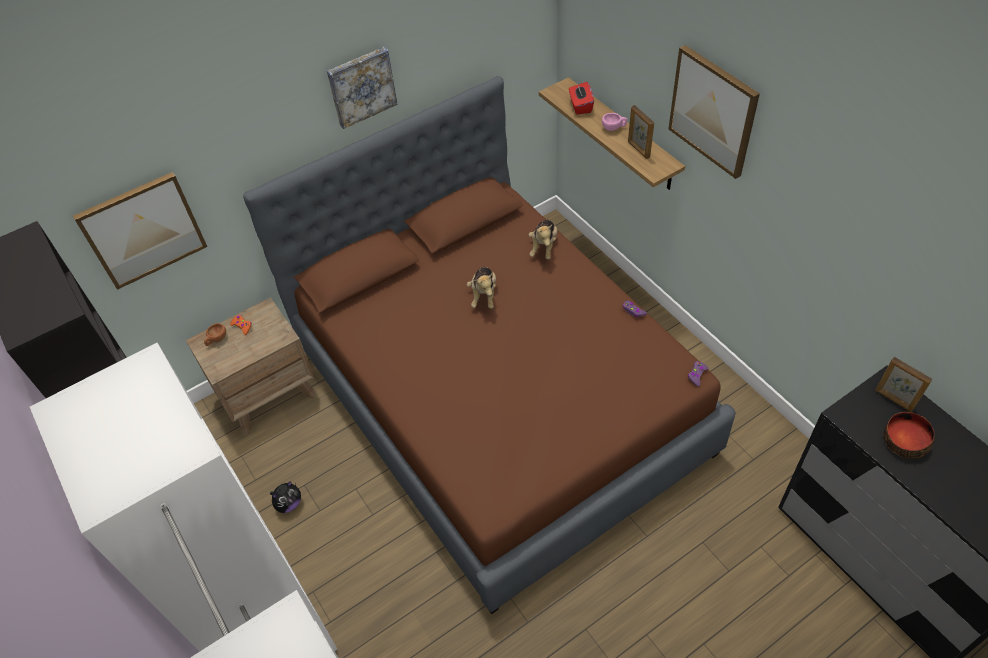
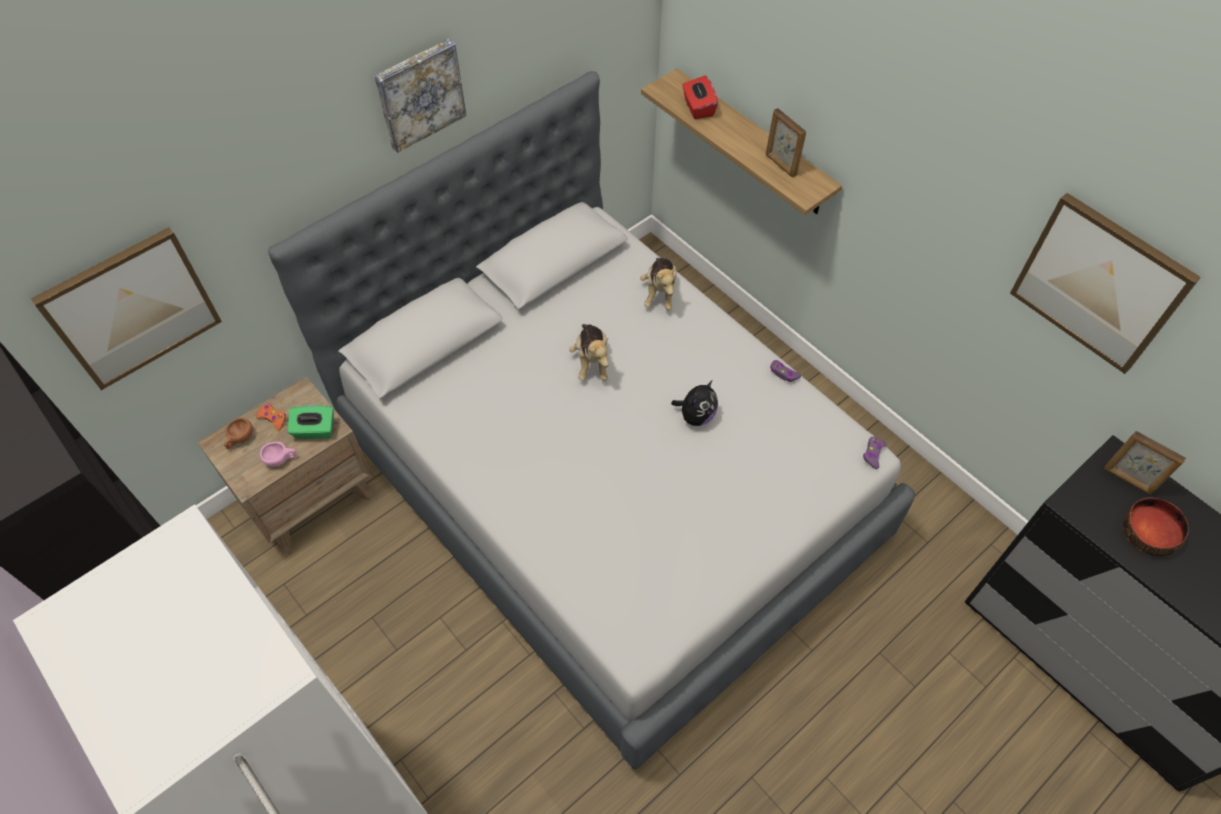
camera: 10 degrees left, 5 degrees up
(272, 336) = (315, 430): none -> green tissue box
(289, 504) = (355, 644): plush toy -> plush toy (696, 416)
(499, 399) = (610, 485): brown bed -> grey bed
(614, 128) = (745, 136): pink cup -> pink cup (281, 459)
(713, 111) = (889, 117): picture -> picture (1099, 283)

